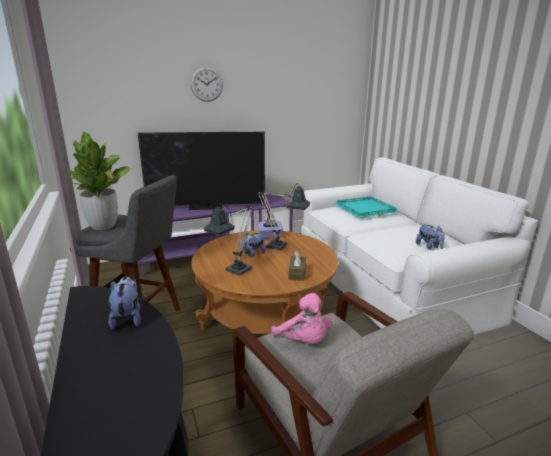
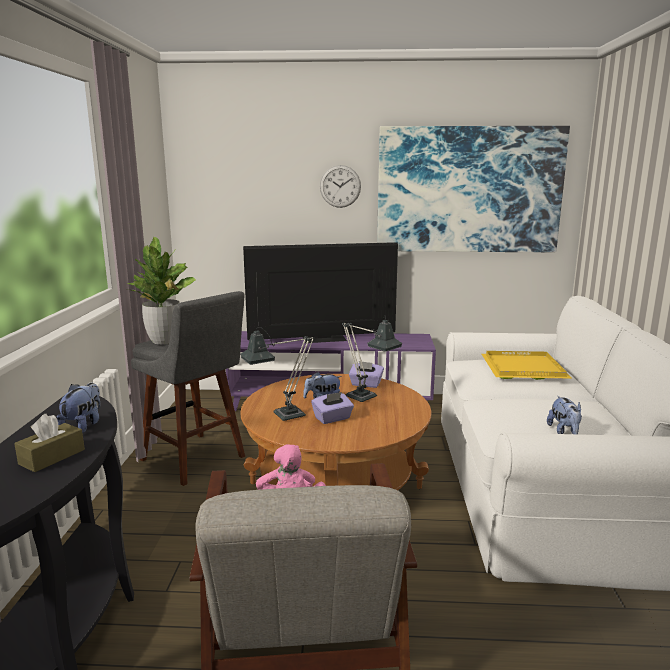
camera: 25 degrees right, 5 degrees down
(206, 206) = (323, 338): television -> television turned 150 degrees clockwise
(273, 266) = (332, 418): none -> purple tissue box
(297, 273) = (353, 432): brown tissue box -> brown tissue box (52, 457)
(298, 87) = (468, 190): none -> picture
(365, 209) = (524, 368): turquoise tray -> yellow tray

